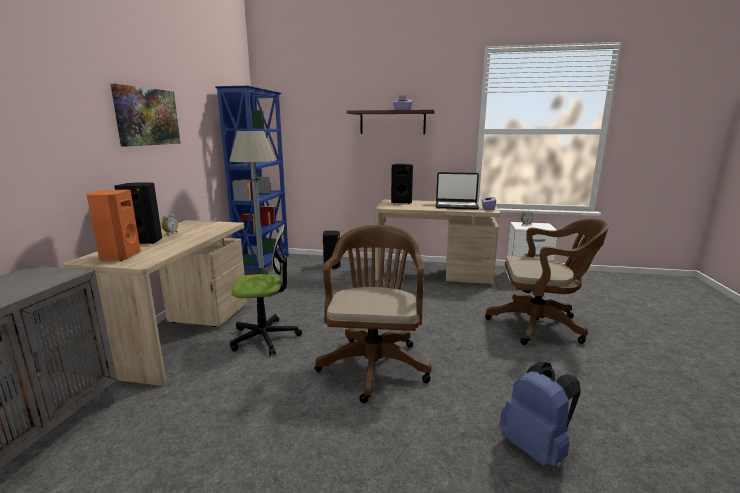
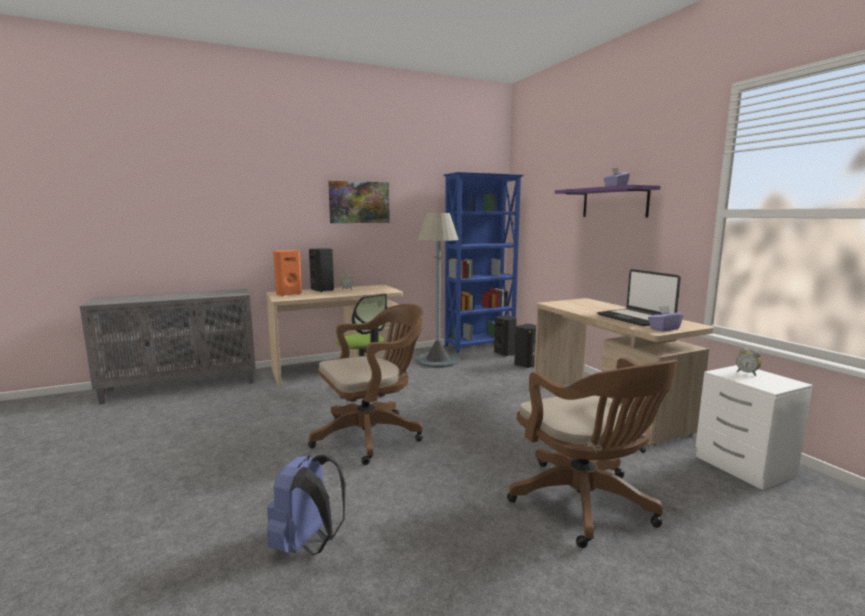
camera: 55 degrees right, 5 degrees down
(392, 122) = (614, 202): brown shelf -> purple shelf
(401, 202) = (589, 303): black speaker -> black speaker (505, 353)

